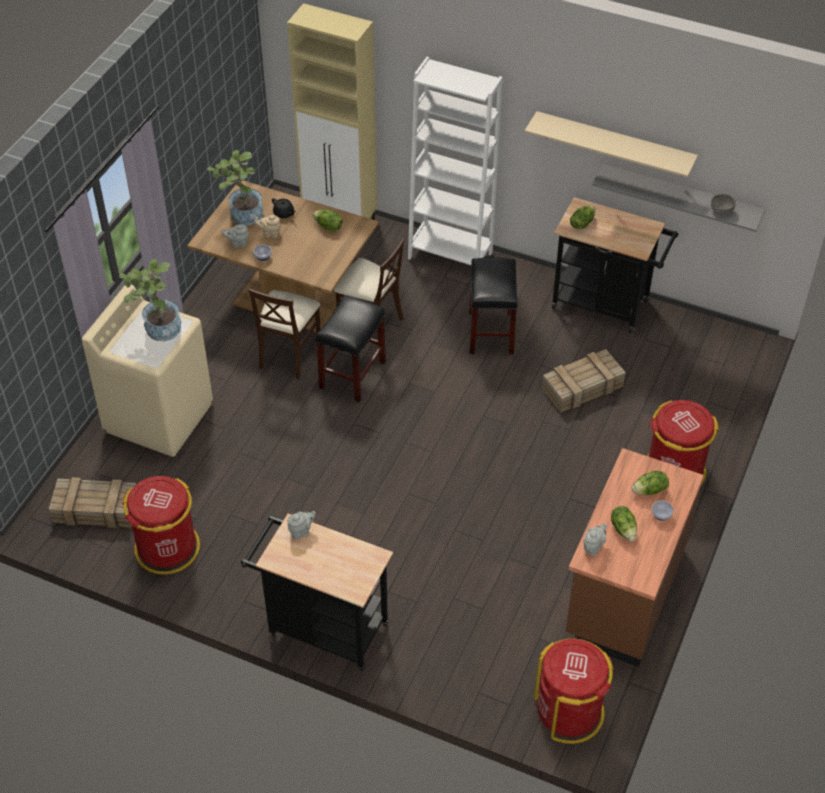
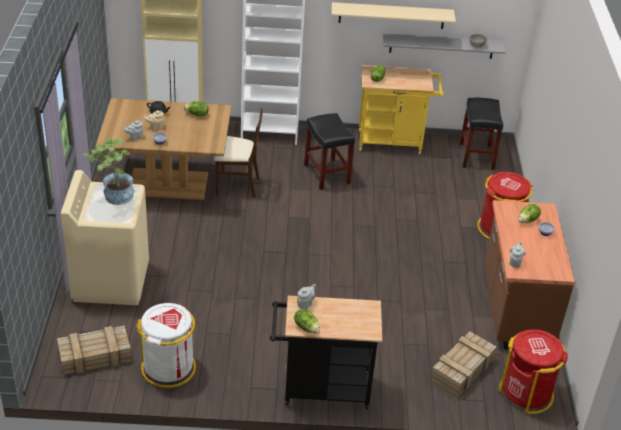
camera: 25 degrees left, 10 degrees down
(167, 548) = (169, 368): red trash can -> white trash can
(241, 215) = (126, 119): potted plant -> none
(289, 354) = (189, 218): beige chair -> none
(352, 375) = (244, 221): black stool -> black stool (477, 156)
(581, 388) = (409, 194): crate -> crate (462, 370)
(606, 305) = (394, 142): black cart -> yellow cart
(624, 529) = (527, 247): lettuce -> lettuce (306, 327)

